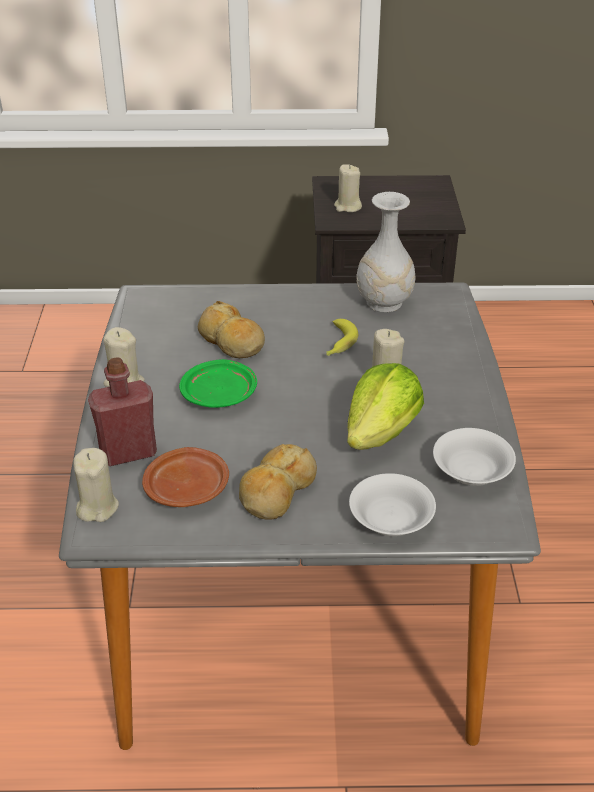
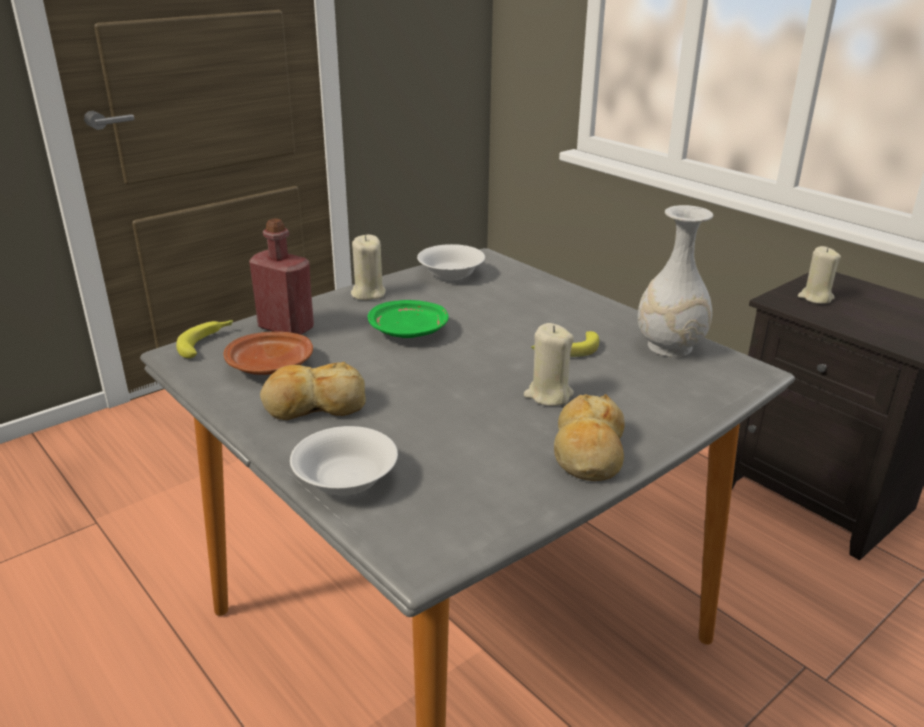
camera: 50 degrees right, 10 degrees down
(97, 507) = (207, 343): beige candle -> banana
(231, 341) = (486, 308): bread -> bread (588, 452)
(381, 433) = (470, 423): lettuce -> none
(472, 471) = (486, 499): white bowl -> white bowl (452, 274)

